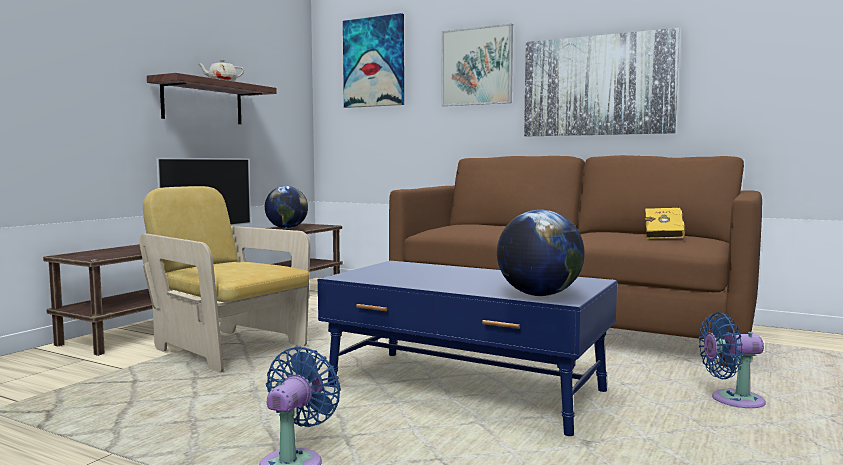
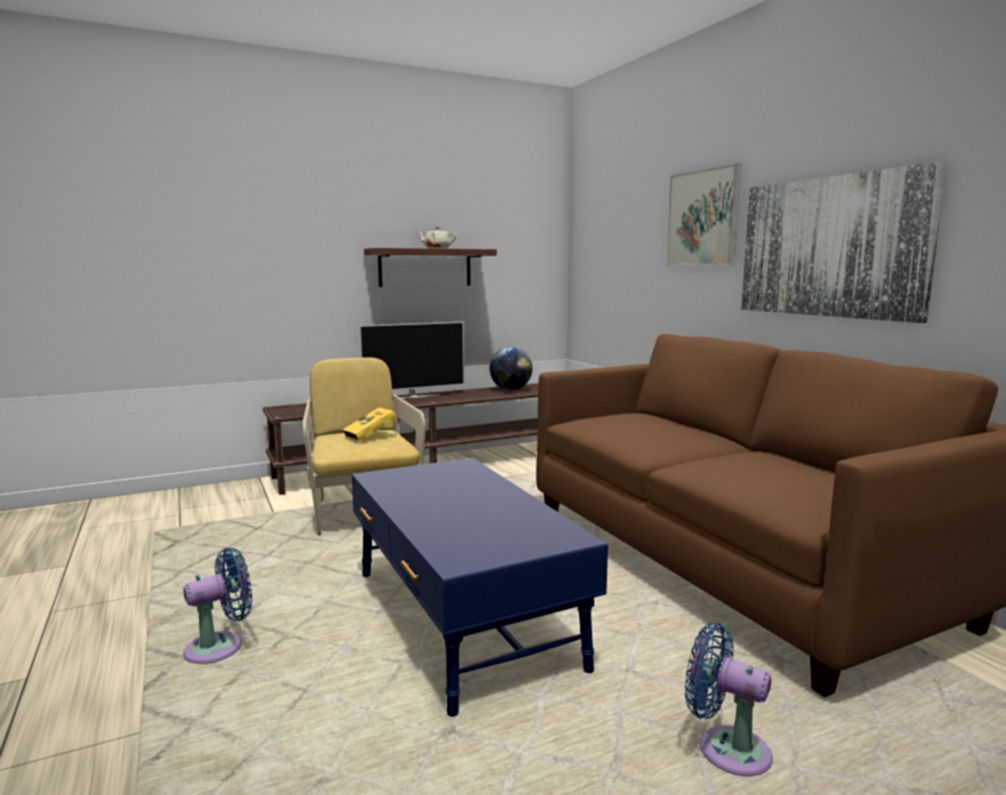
camera: 35 degrees right, 5 degrees up
(374, 62) = (614, 212): picture -> none
(539, 295) = (454, 548): globe -> none
(664, 236) = (805, 483): yellow book -> yellow book (372, 436)

